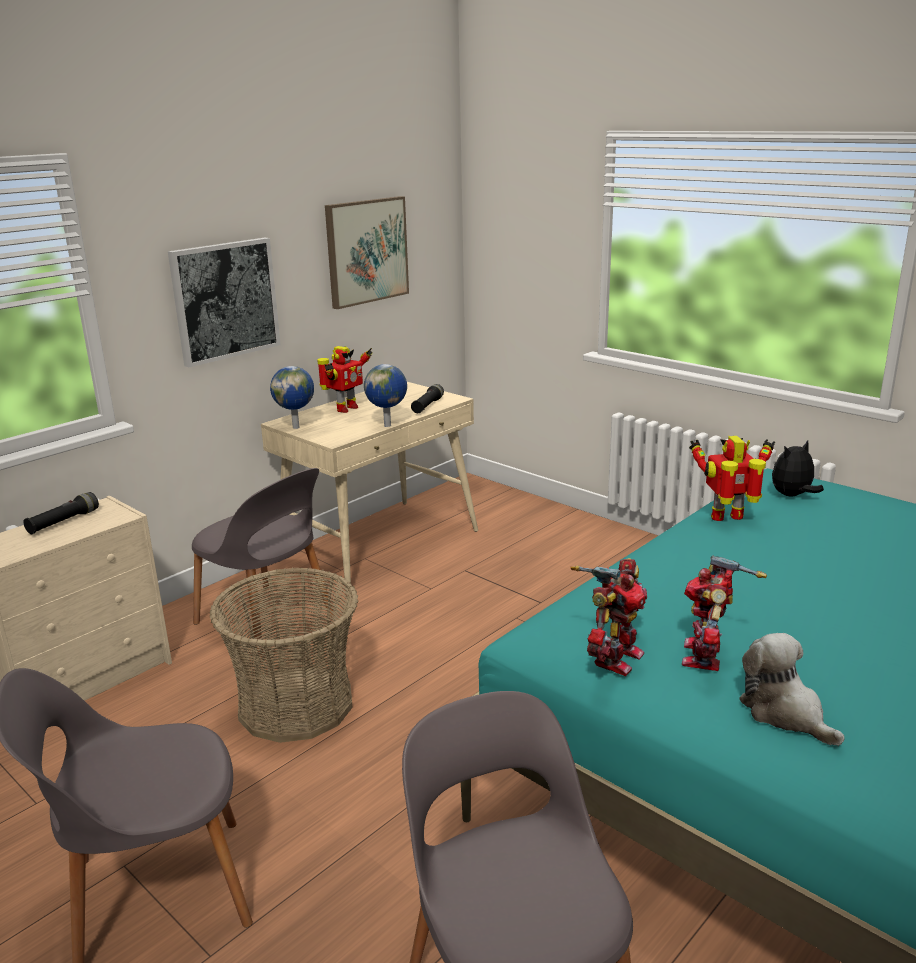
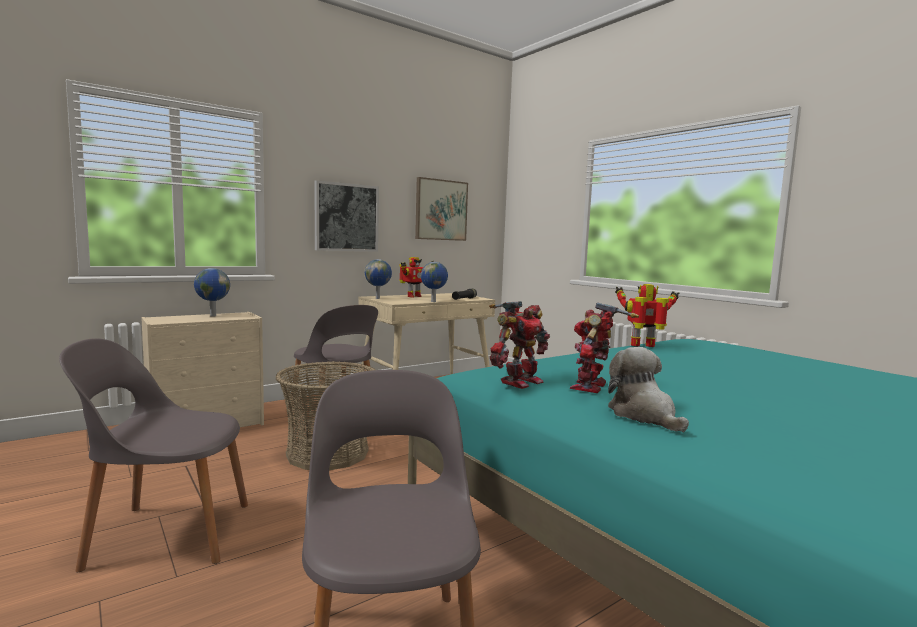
camera: 10 degrees right, 15 degrees down
(63, 522) = (212, 316): black flashlight -> globe
(792, 496) = (697, 343): plush toy -> none

